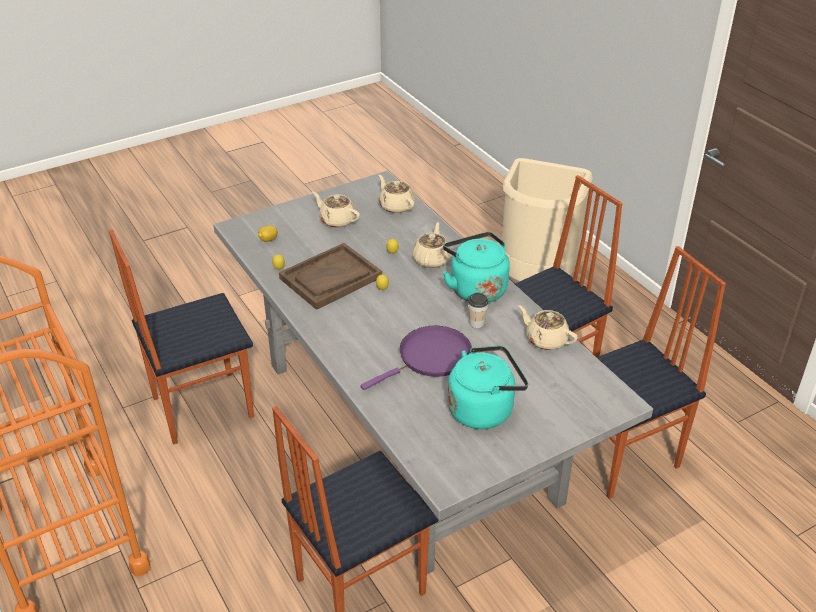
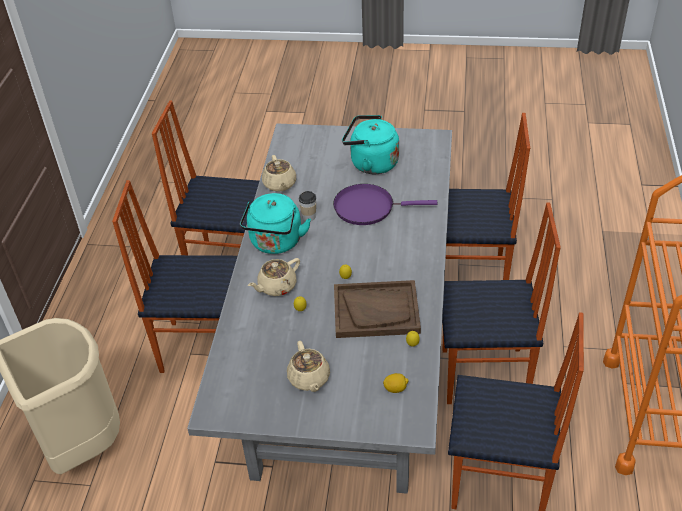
camera: 140 degrees left, 5 degrees up
(266, 483) = (485, 377): none -> chair
(396, 206) = (237, 366): beige teapot -> none

